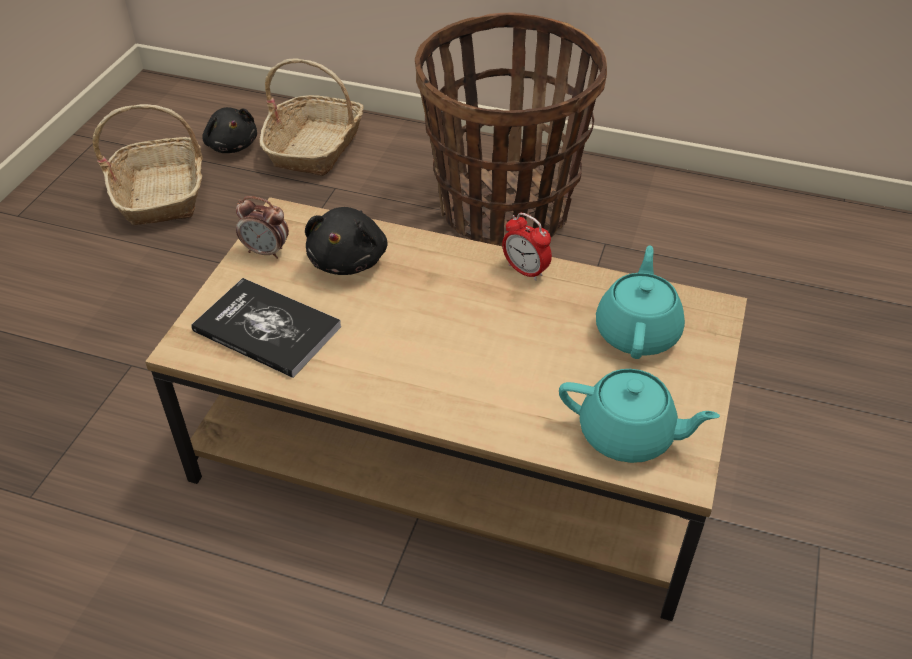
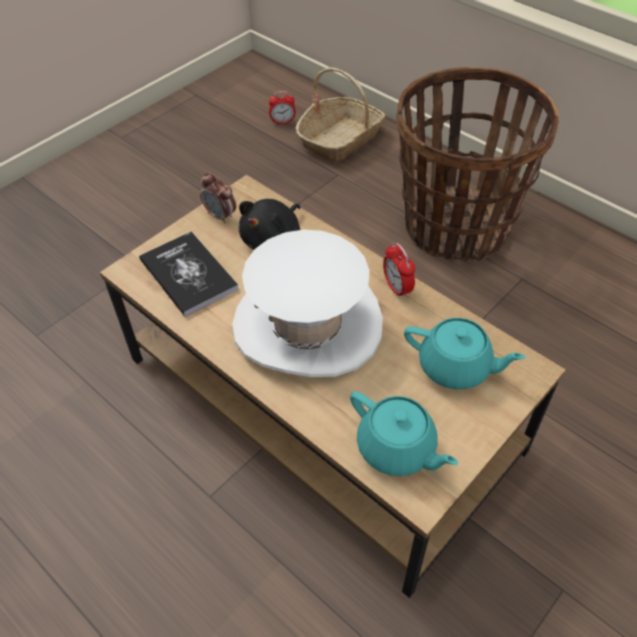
camera: 25 degrees right, 5 degrees up
(162, 194) = (218, 146): basket -> none
(232, 145) = (283, 122): black plush toy -> alarm clock
(448, 339) = (307, 324): none -> white hat
(637, 331) = (455, 367): turquoise teapot -> turquoise teapot turned 75 degrees clockwise

